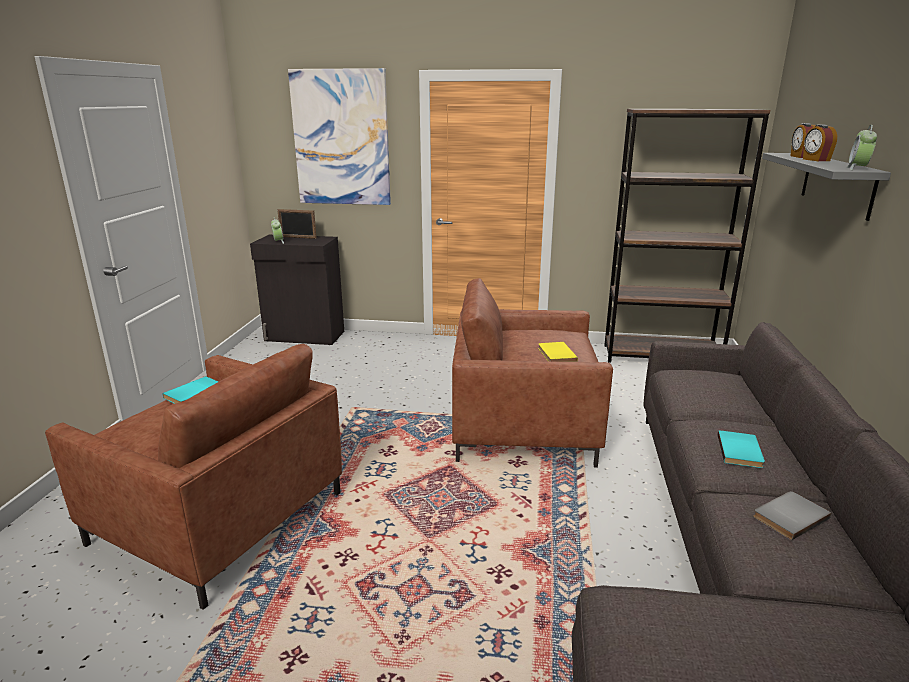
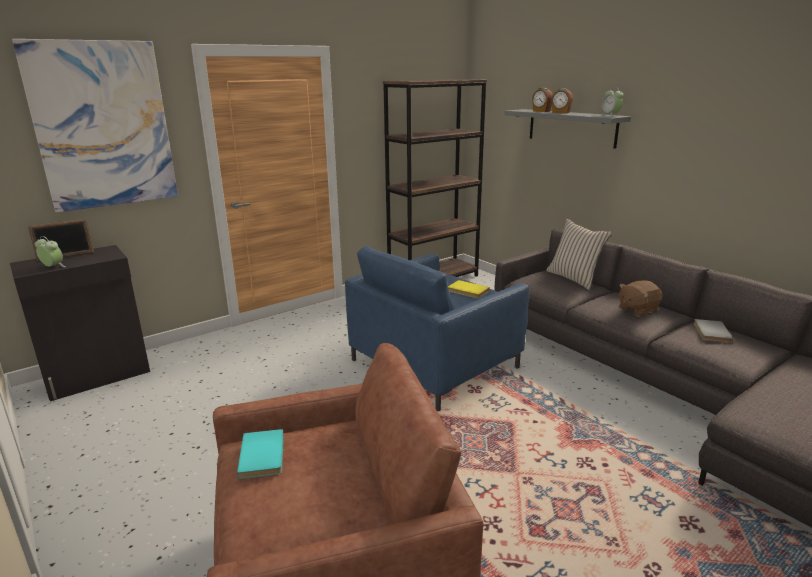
camera: 45 degrees left, 0 degrees up
(522, 425) = (434, 363): brown armchair -> blue armchair
(741, 451) = (637, 310): turquoise book -> brown plush toy
(742, 392) = (574, 278): none -> beige pillow

